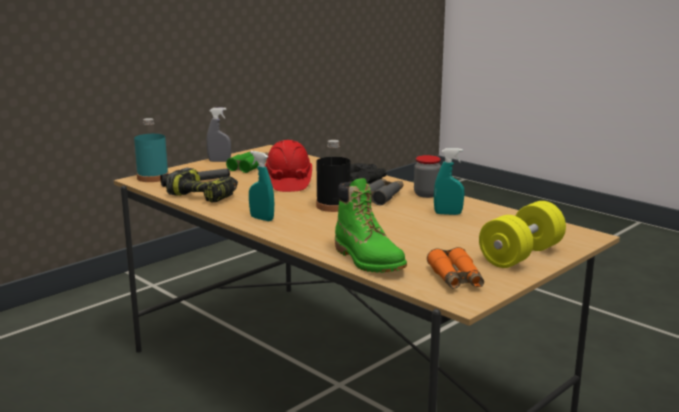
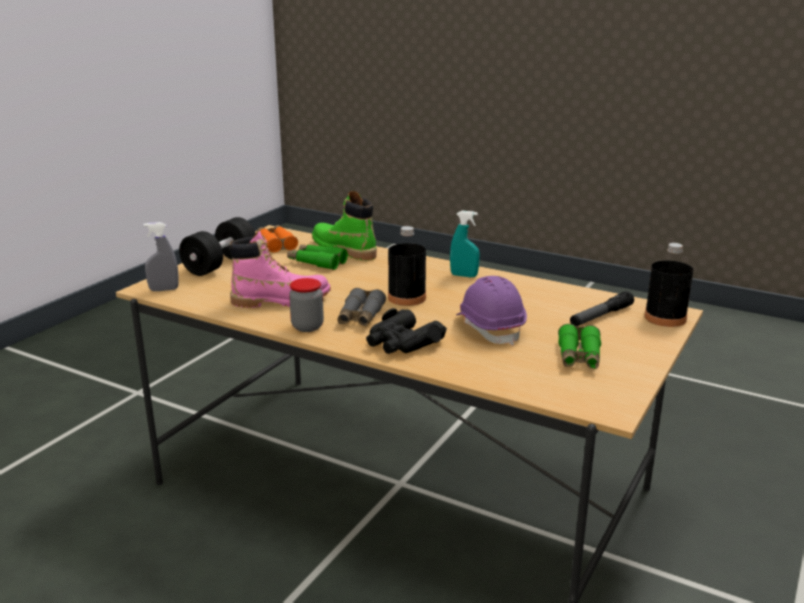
camera: 165 degrees right, 5 degrees up
(153, 177) = (665, 318): turquoise bottle -> black bottle
(204, 195) = (558, 297): power drill -> none
(219, 161) = (640, 364): grey spray bottle -> grey spray bottle (164, 289)
(288, 182) = (490, 328): red hard hat -> purple hard hat
(406, 247) = (317, 262): none -> green binoculars
(448, 213) = (281, 300): turquoise spray bottle -> pink boot
(521, 255) = (220, 264): yellow dumbbell -> black dumbbell

